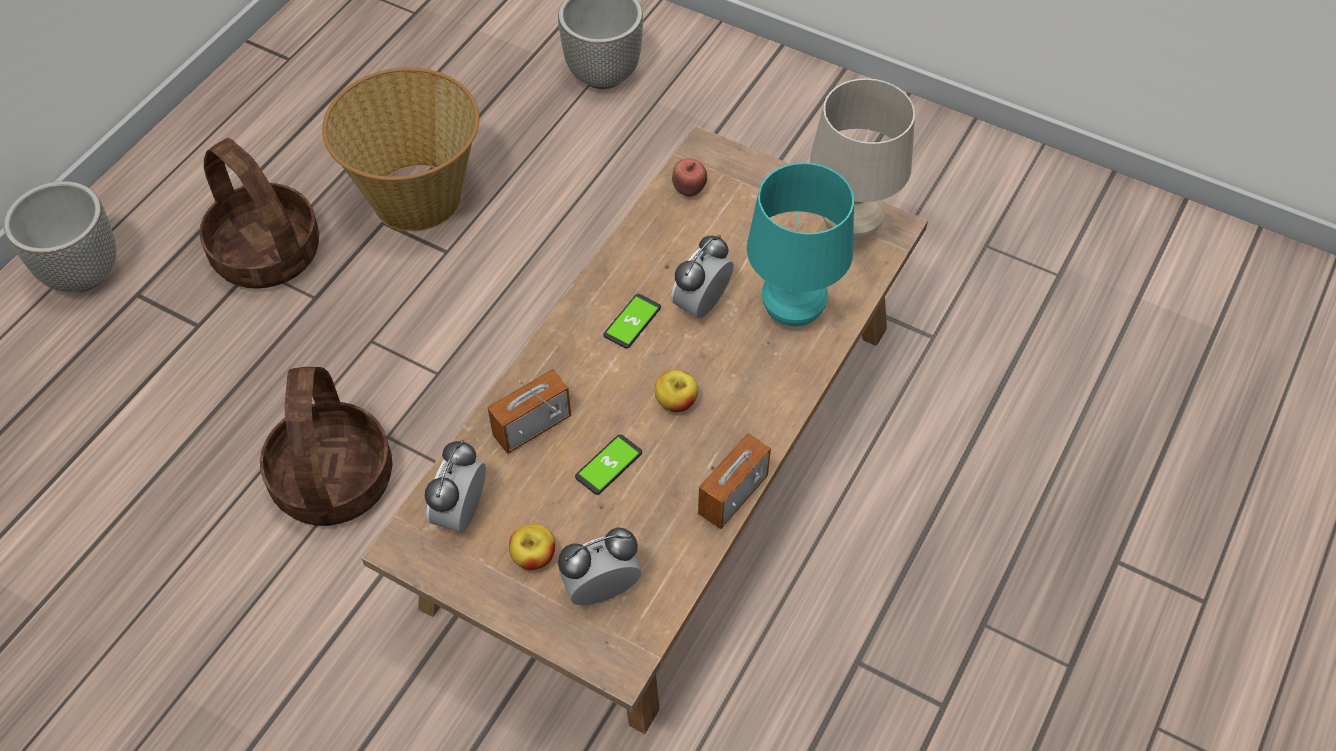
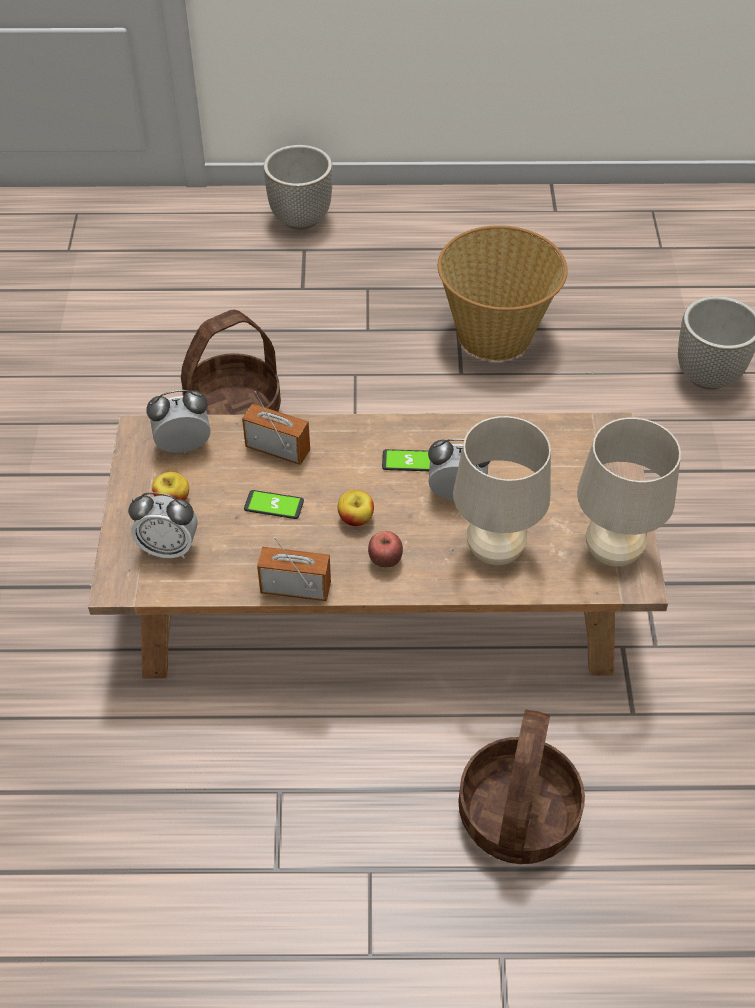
camera: 60 degrees right, 5 degrees down
(268, 252) = (385, 288): basket -> basket (518, 814)
(601, 589) = (169, 548): alarm clock -> alarm clock turned 150 degrees clockwise
(689, 190) = (562, 437): apple -> apple (385, 561)
(792, 311) = (495, 551): turquoise table lamp -> beige table lamp

